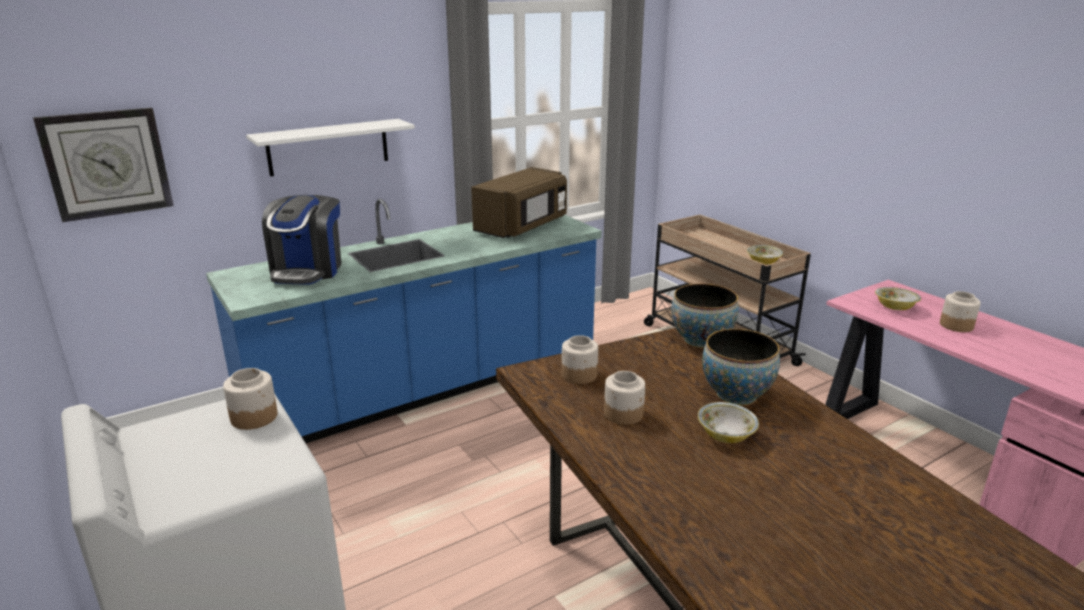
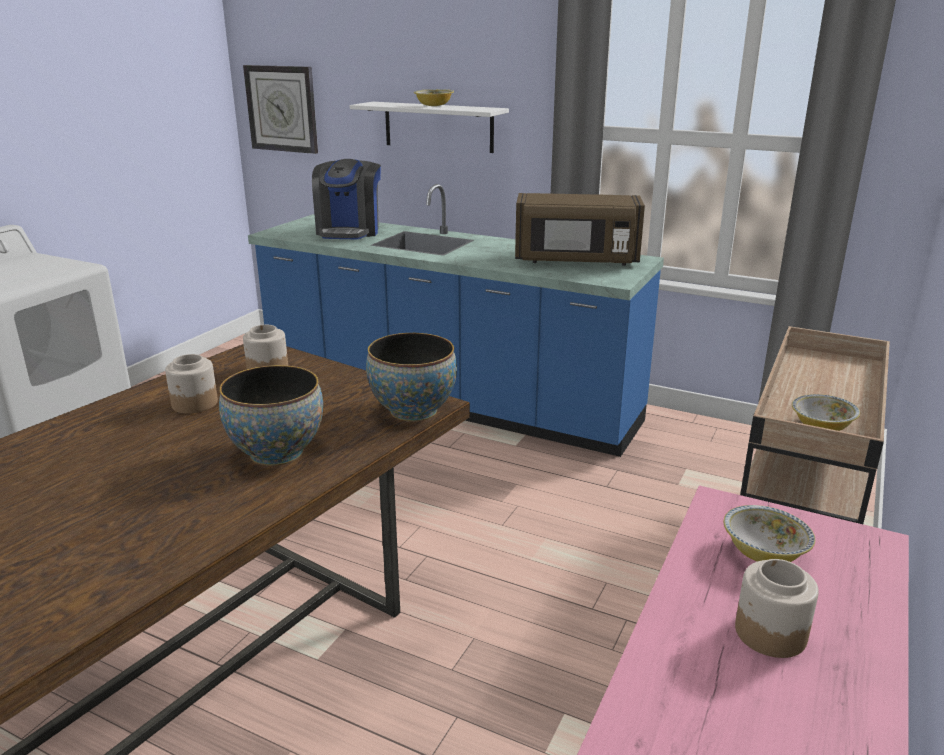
camera: 60 degrees right, 0 degrees up
(254, 417) = (55, 271): jar -> none
(307, 270) = (349, 231): coffee machine -> coffee machine turned 60 degrees counterclockwise
(726, 435) = (172, 461): bowl -> bowl (434, 106)

